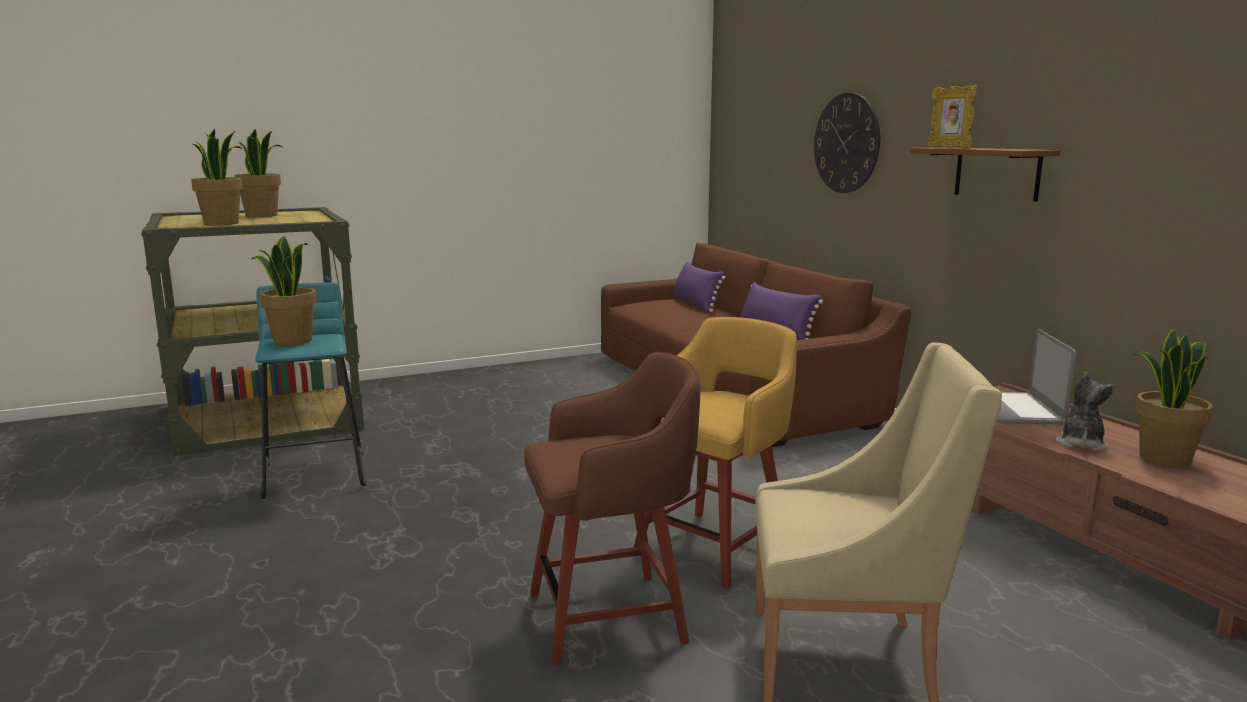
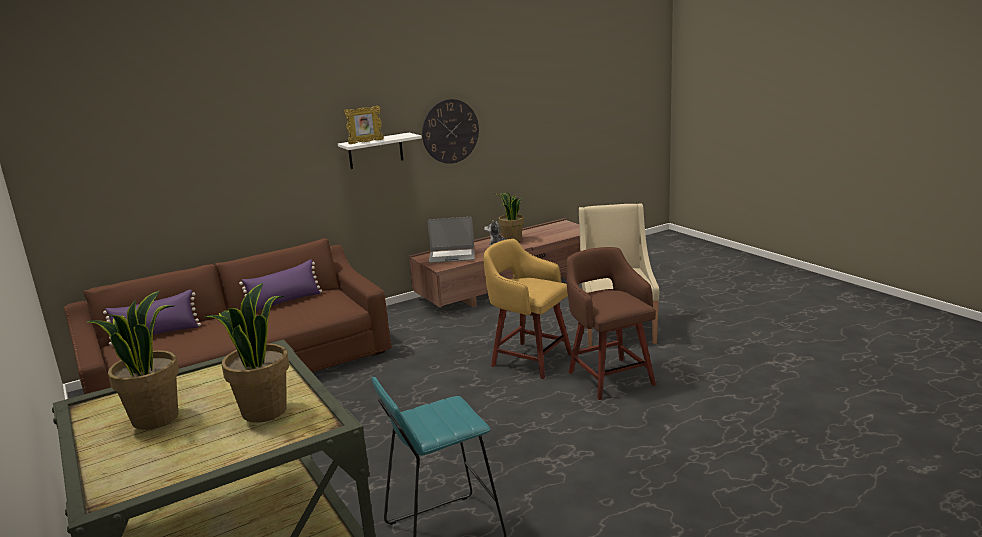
camera: 95 degrees left, 5 degrees up
(292, 341) = (439, 422): potted plant -> none
(846, 143) = (242, 157): wall clock -> wall clock (450, 131)
(997, 173) = (375, 151): brown shelf -> white shelf

